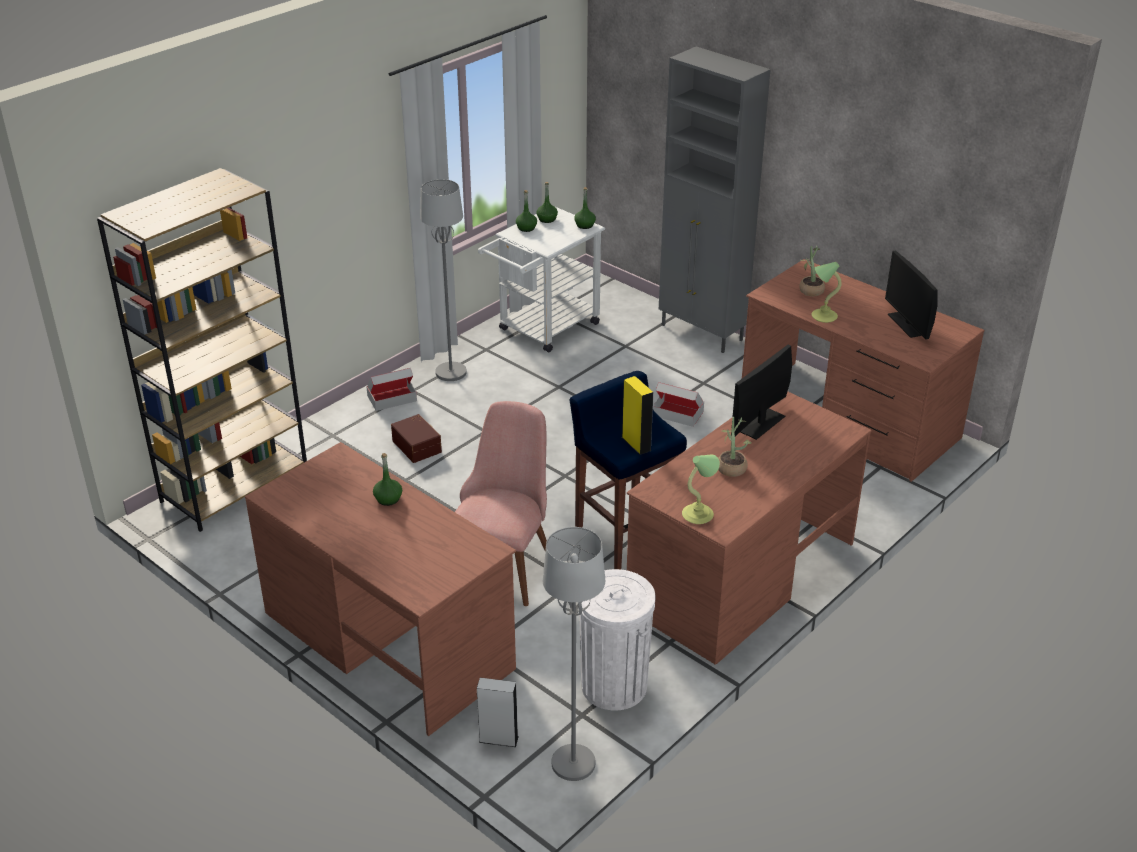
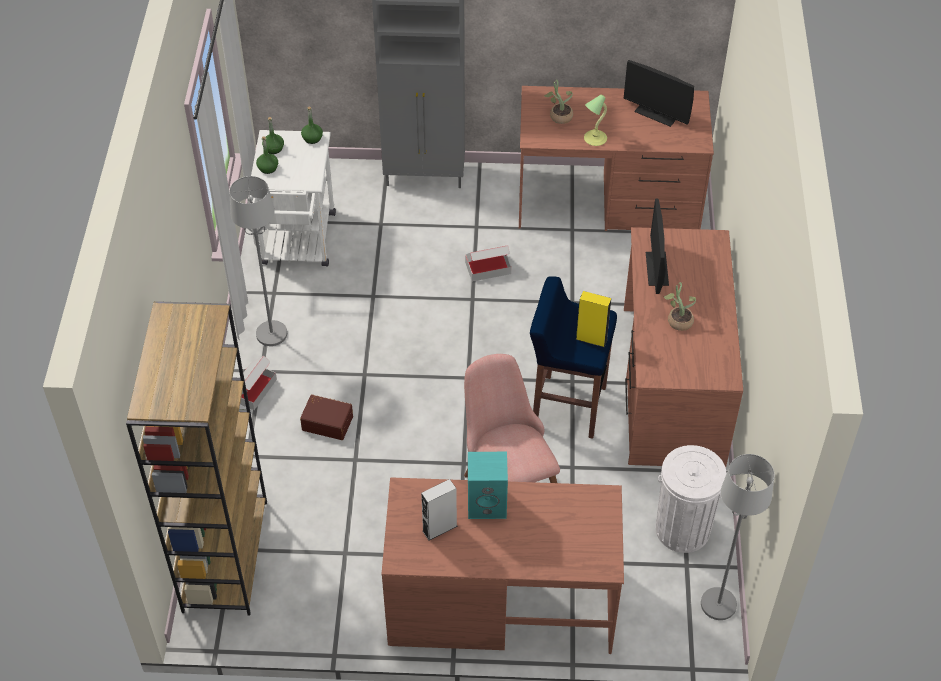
camera: 40 degrees left, 15 degrees up
(388, 499) = (488, 503): green bottle -> turquoise speaker
(498, 739) = (656, 622): grey speaker -> grey speaker (439, 528)
(699, 514) = (701, 375): table lamp -> none

